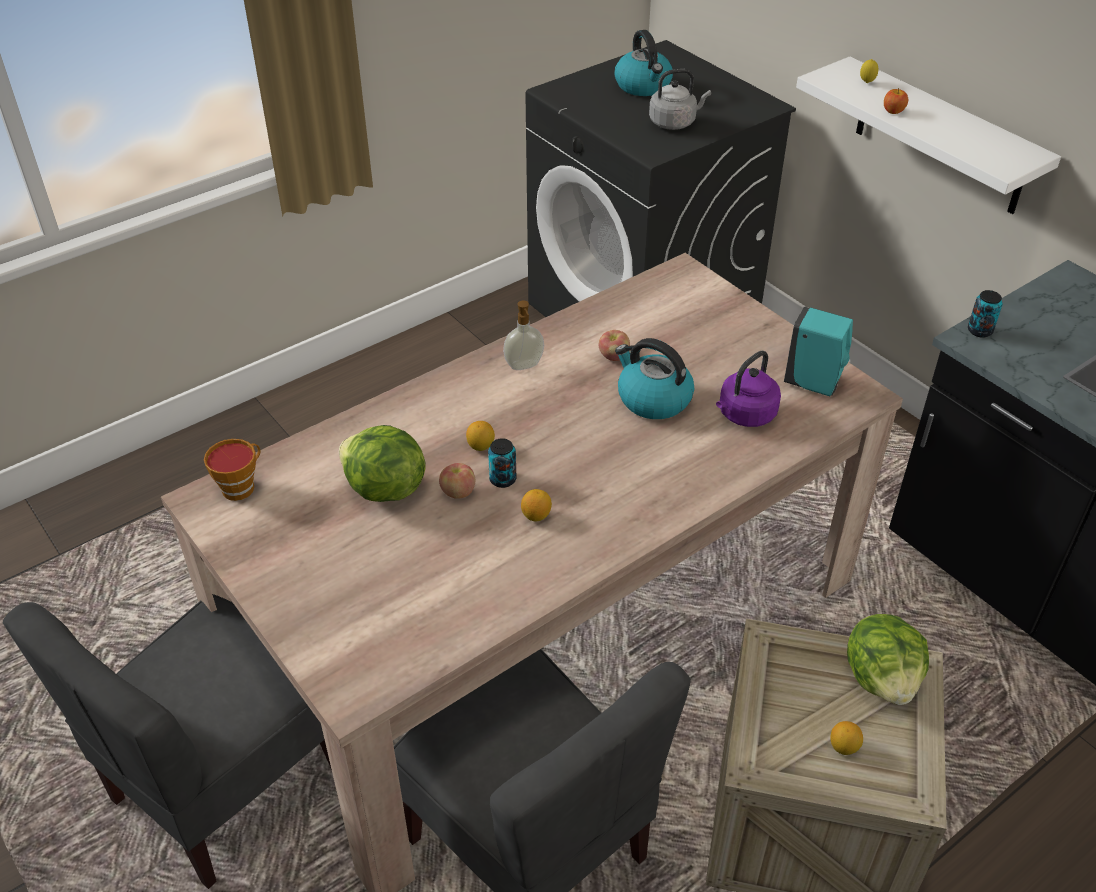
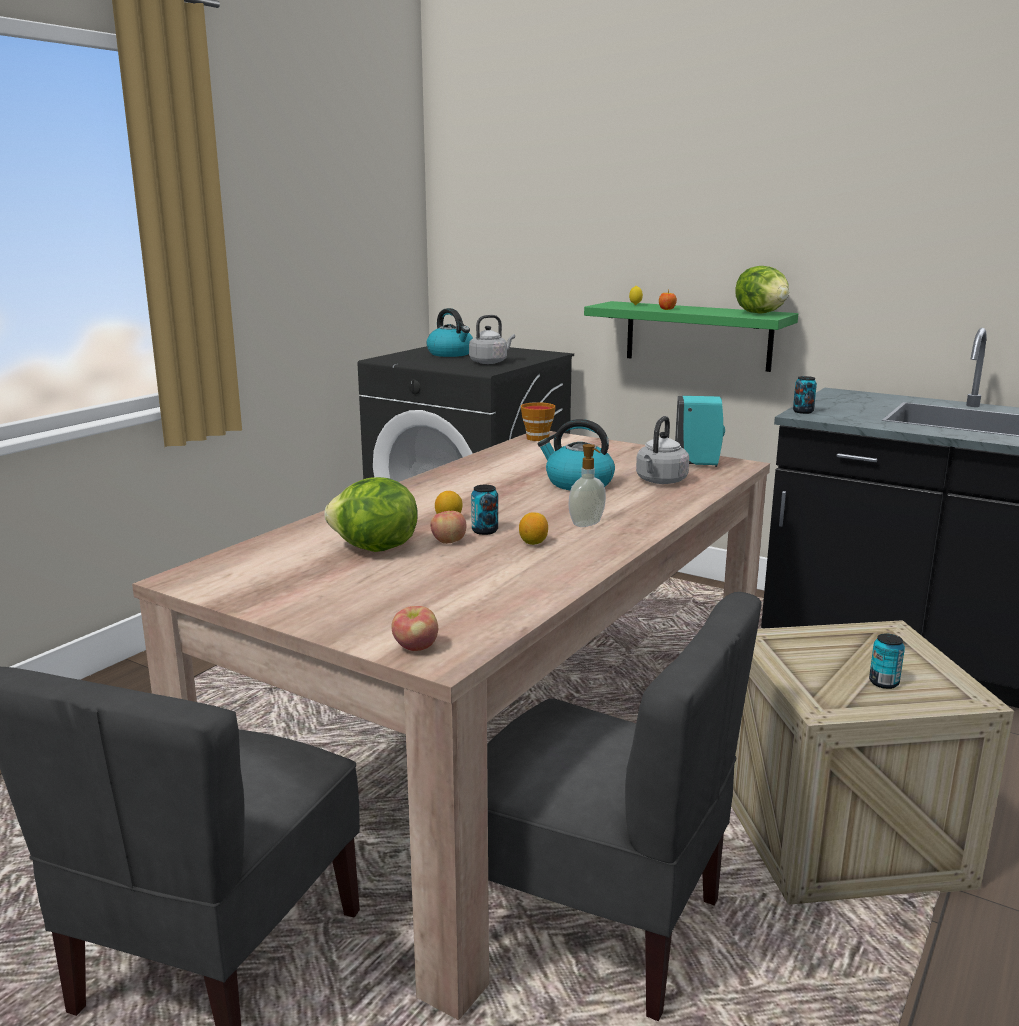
camera: 20 degrees left, 25 degrees down
(241, 486) = (221, 566): cup -> cup (538, 437)
(524, 366) = (452, 482): soap dispenser -> soap dispenser (587, 524)
(614, 357) = (526, 471): apple -> apple (416, 647)
(745, 415) = (660, 481): purple kettle -> grey kettle
(843, 747) = (883, 683): lemon -> can
(882, 679) = (873, 641): lettuce -> lettuce (761, 313)
(940, 137) = (698, 335): white shelf -> green shelf

